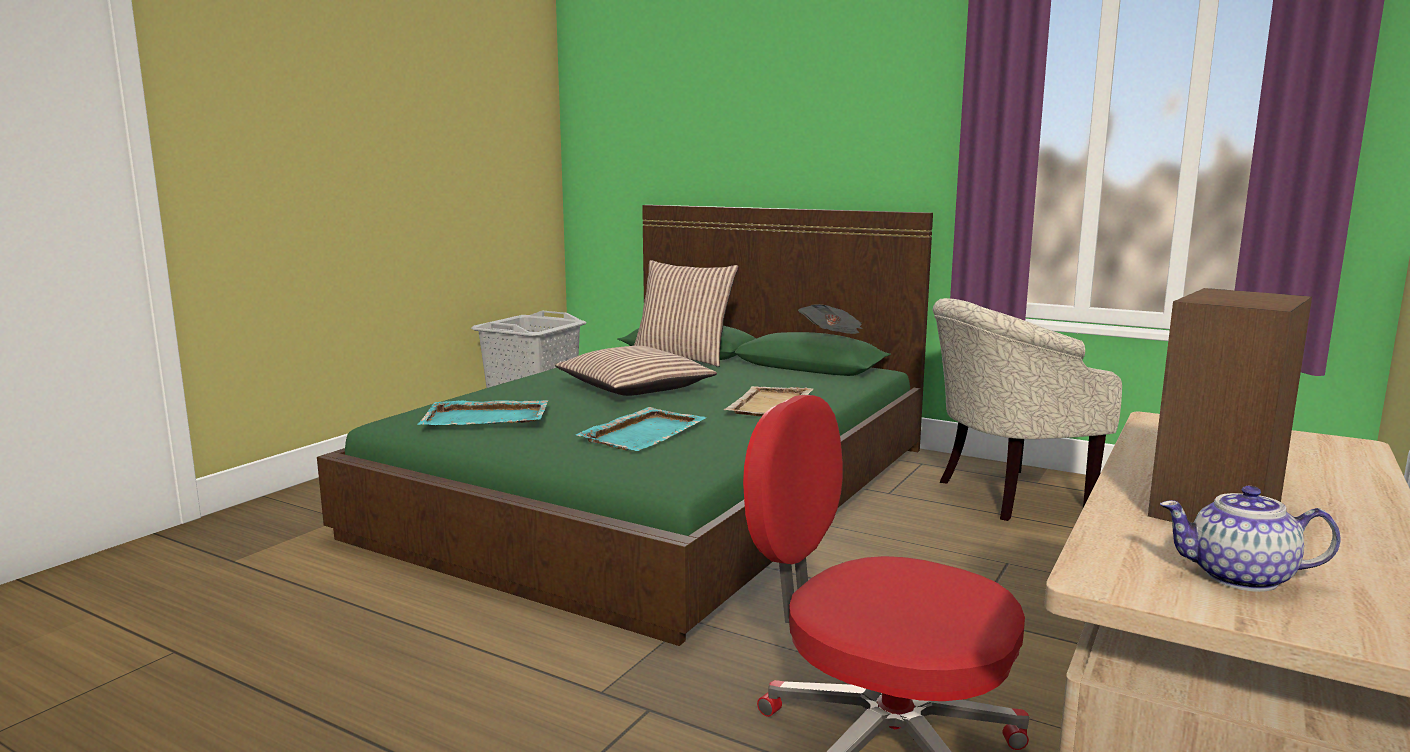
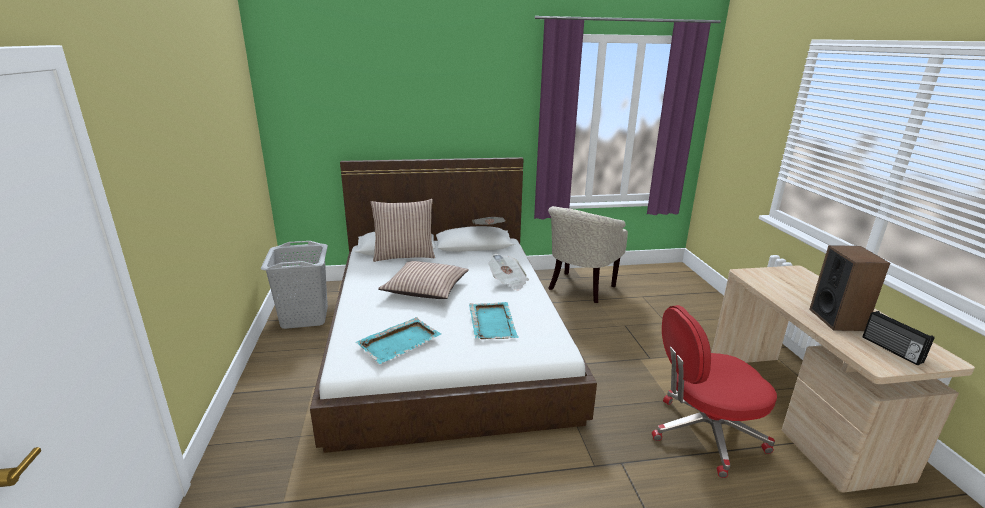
camera: 40 degrees left, 10 degrees up
(663, 488) = (446, 337): green bed -> white bed
(769, 405) = (508, 282): beige tray -> newspaper
(1239, 577) = (891, 350): teapot -> radio

